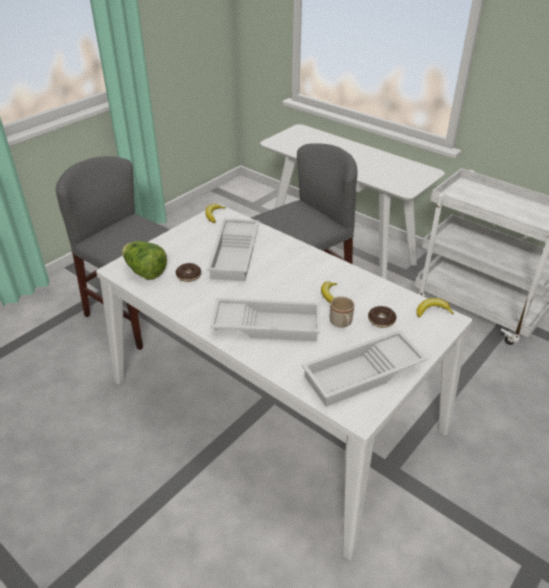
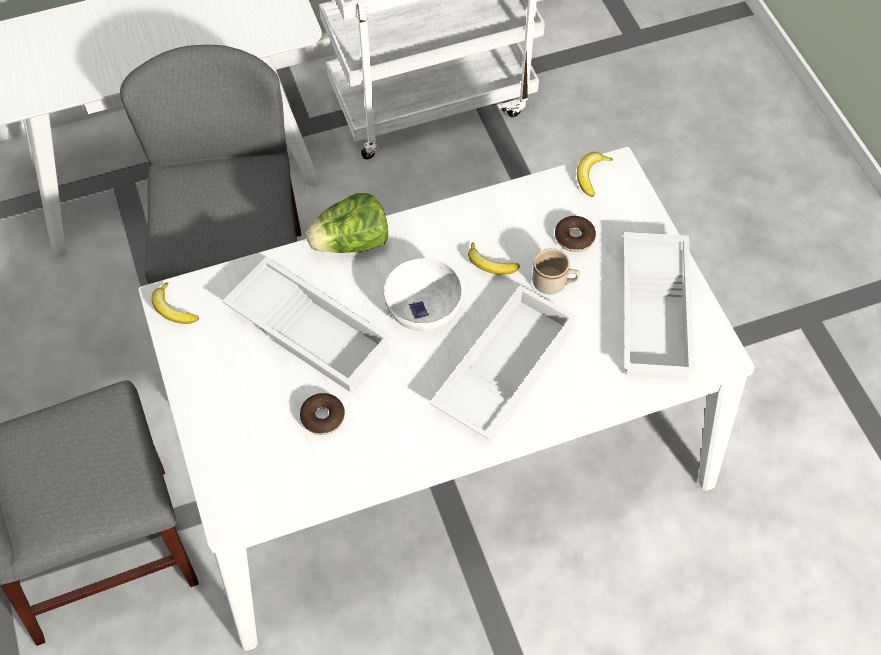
camera: 60 degrees left, 20 degrees up
(145, 272) = (269, 474): lettuce -> lettuce (351, 243)
(279, 284) = (423, 310): none -> white bowl

